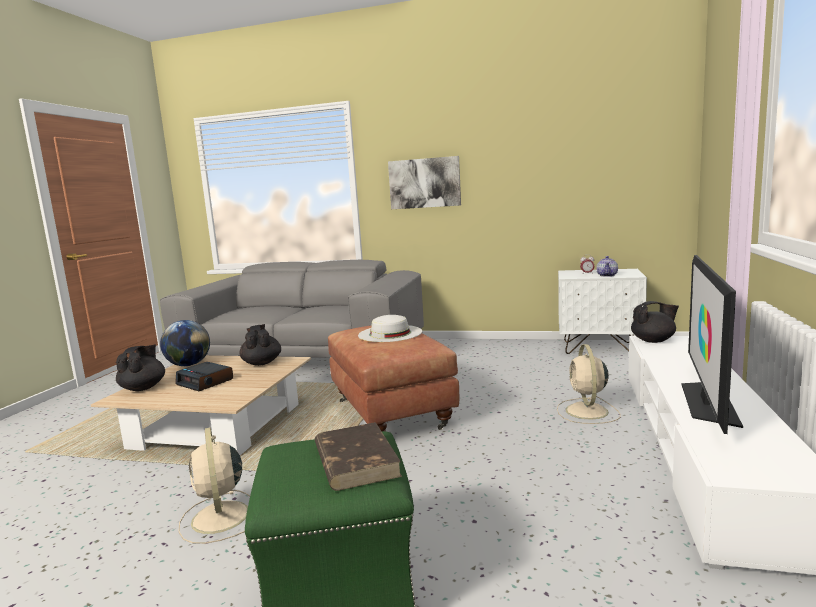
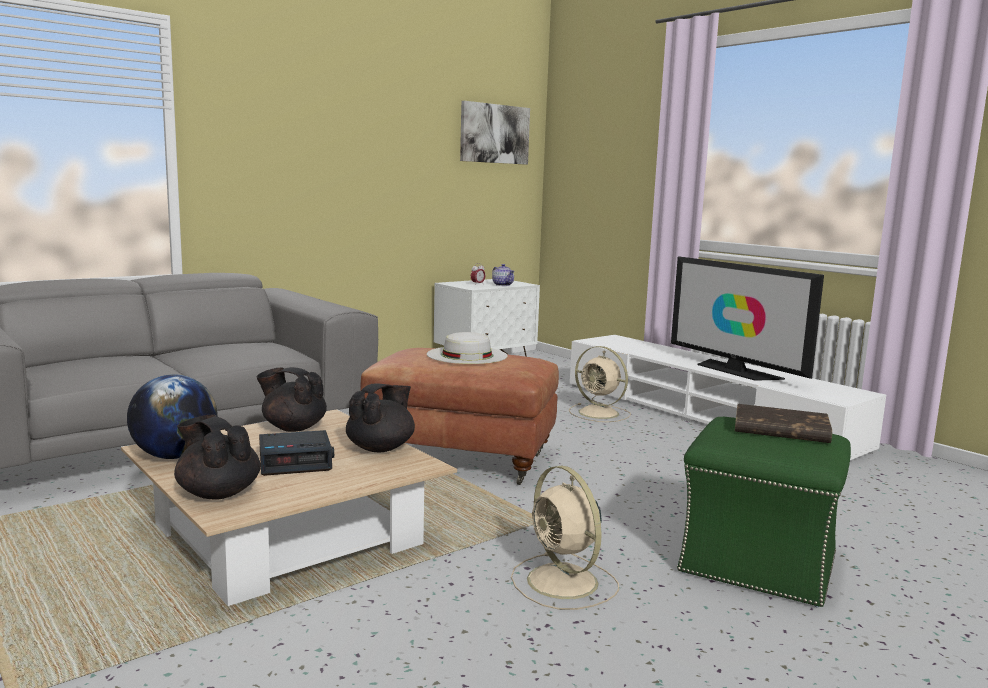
camera: 55 degrees left, 0 degrees up
(220, 518) = (564, 583): beige fan -> beige fan turned 45 degrees clockwise
(424, 183) = (283, 163): picture -> picture (494, 134)
(653, 341) = (599, 341): black teapot -> black teapot (381, 448)

